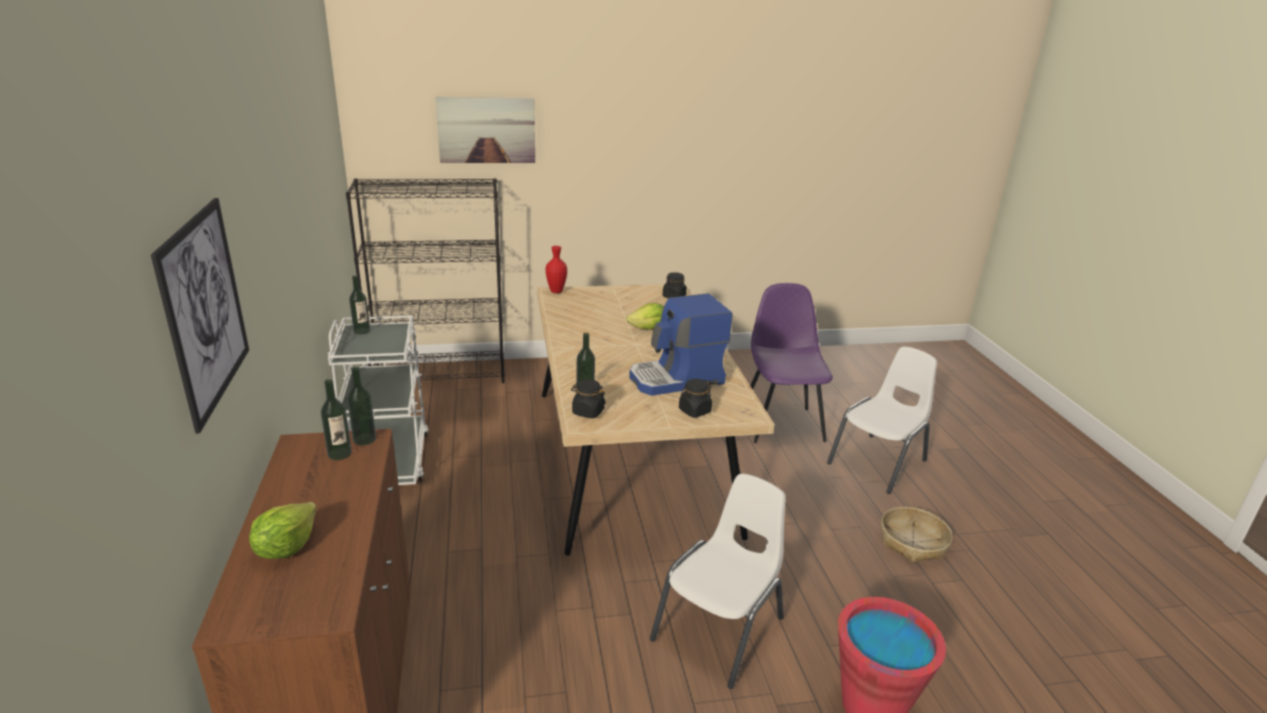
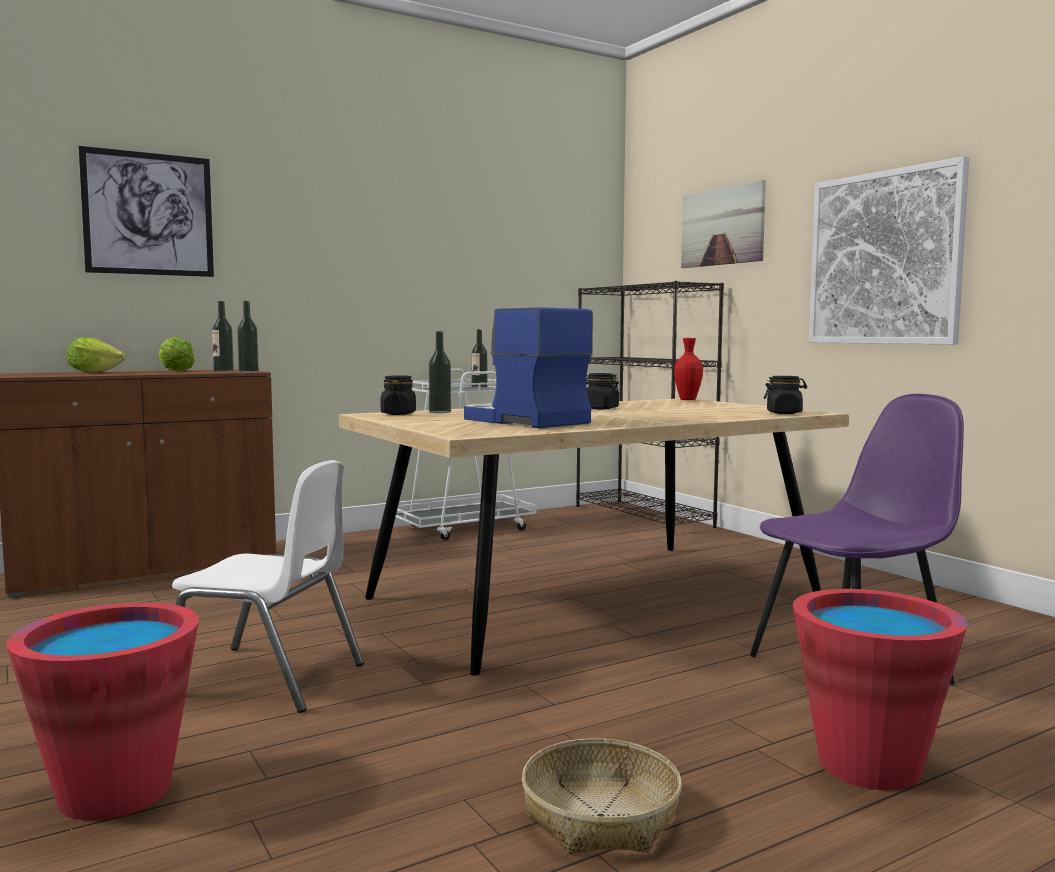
camera: 70 degrees right, 20 degrees down
(642, 168) = (884, 258): none -> picture
(649, 329) = (652, 413): lettuce -> lettuce (175, 371)
(694, 411) = (444, 426): black jar -> black jar (600, 408)
(878, 462) = (869, 765): white chair -> red bucket

